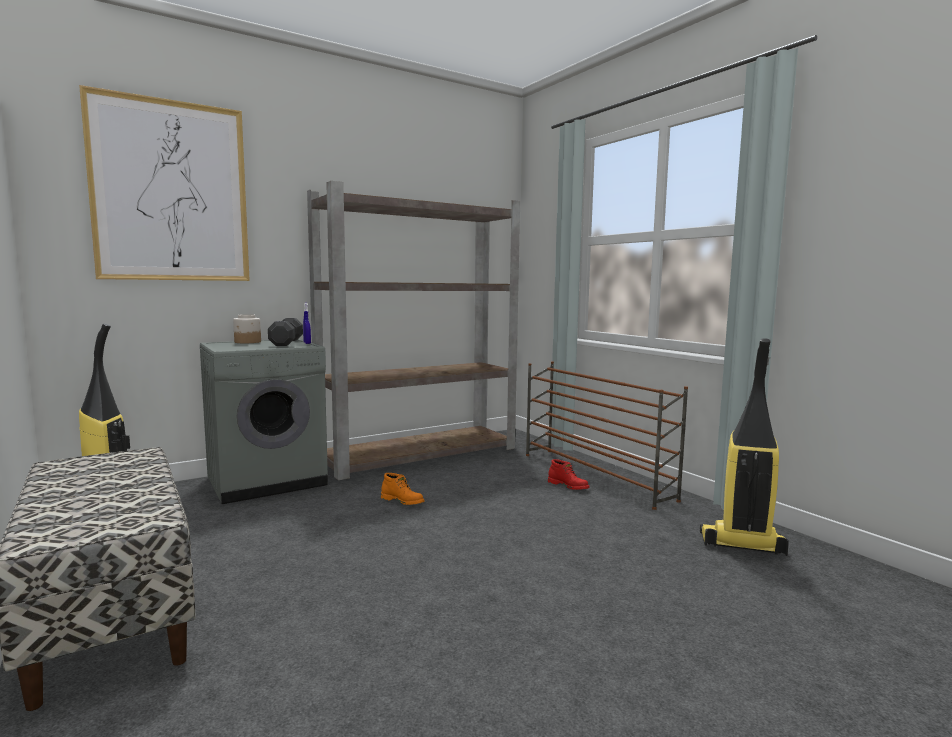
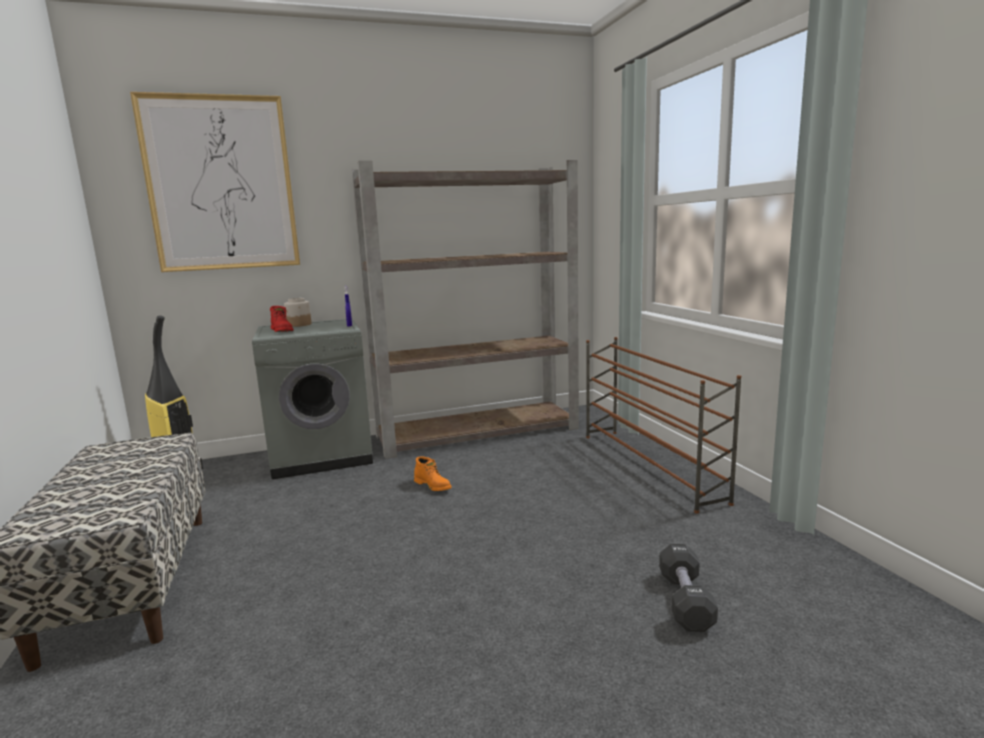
camera: 15 degrees right, 5 degrees up
(286, 343) = (331, 325): black dumbbell -> black dumbbell (685, 601)
(568, 486) = (613, 477): red boot -> red boot (282, 331)
(741, 545) = (778, 568): vacuum cleaner -> none

